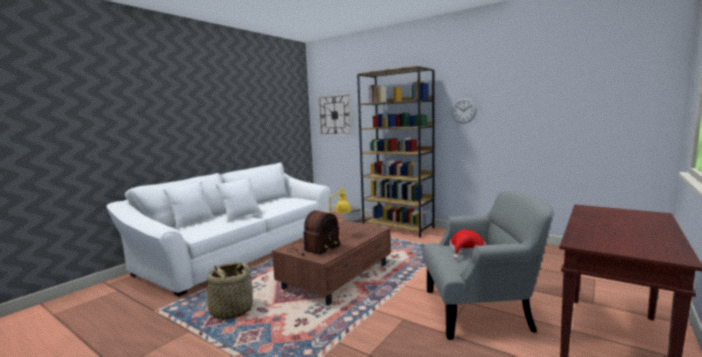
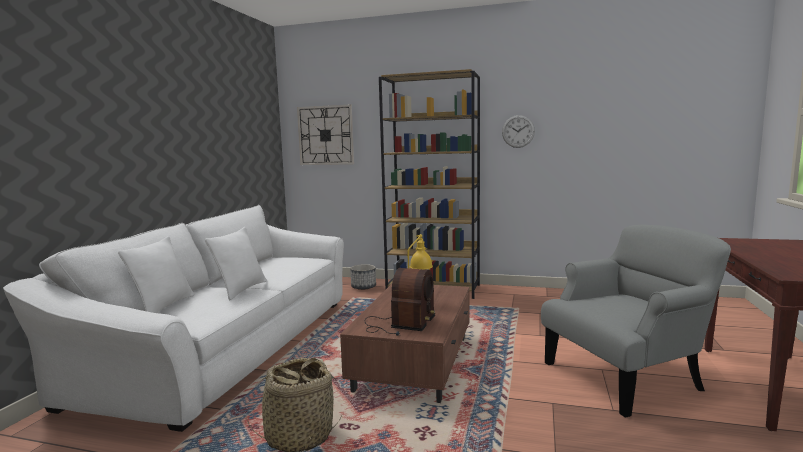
camera: 20 degrees left, 0 degrees up
(466, 250) = (610, 302): red hat -> none

